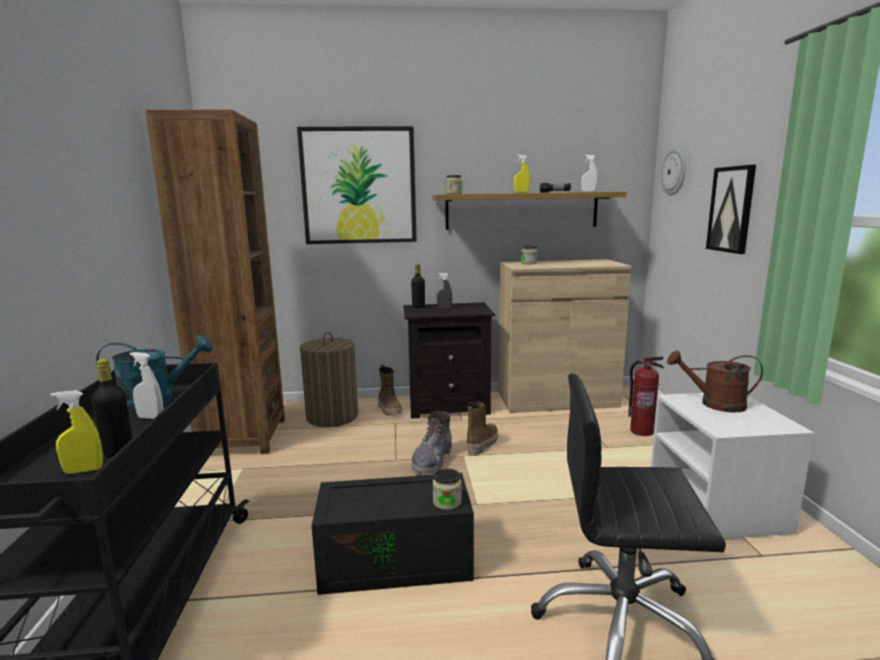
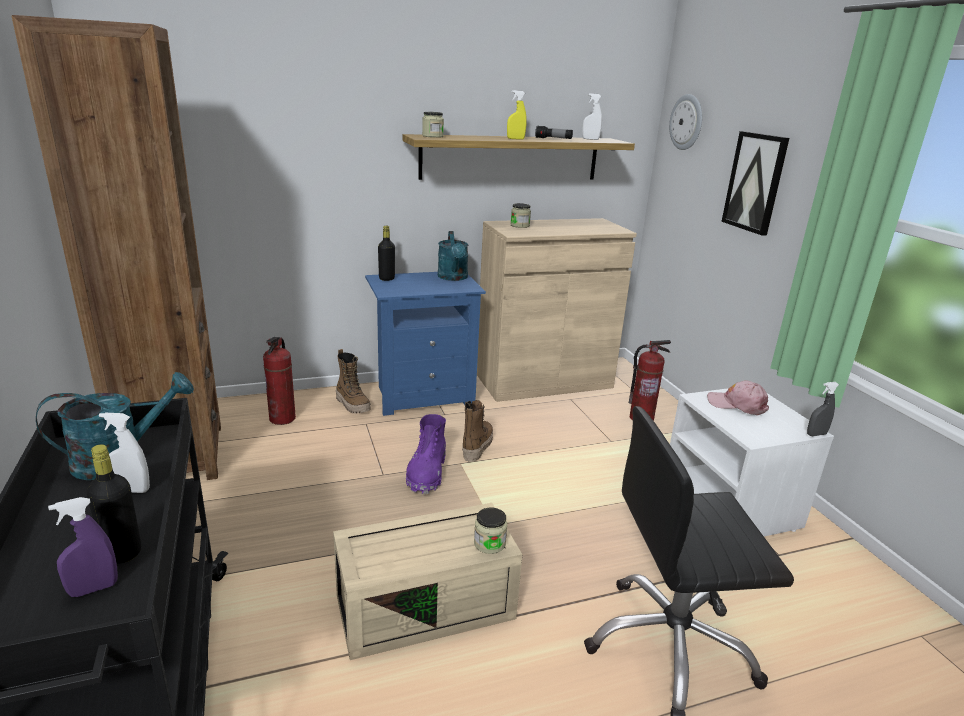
camera: 15 degrees left, 10 degrees up
(83, 470) = (93, 589): yellow spray bottle -> purple spray bottle
(332, 416) = (283, 419): laundry basket -> fire extinguisher
(359, 186) = (305, 119): picture -> none
(397, 559) = (427, 604): black storage box -> beige storage box
(432, 461) = (427, 473): grey boot -> purple boot
(444, 307) = (419, 280): grey spray bottle -> grey spray bottle (816, 434)
(448, 406) = (423, 395): black nightstand -> blue nightstand
(473, 306) = (453, 278): none -> turquoise watering can
(714, 404) = (737, 404): brown watering can -> pink cap

